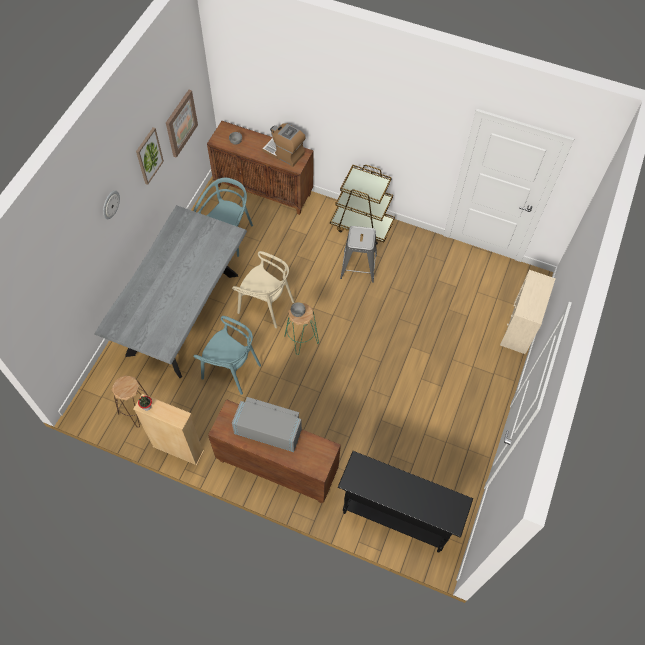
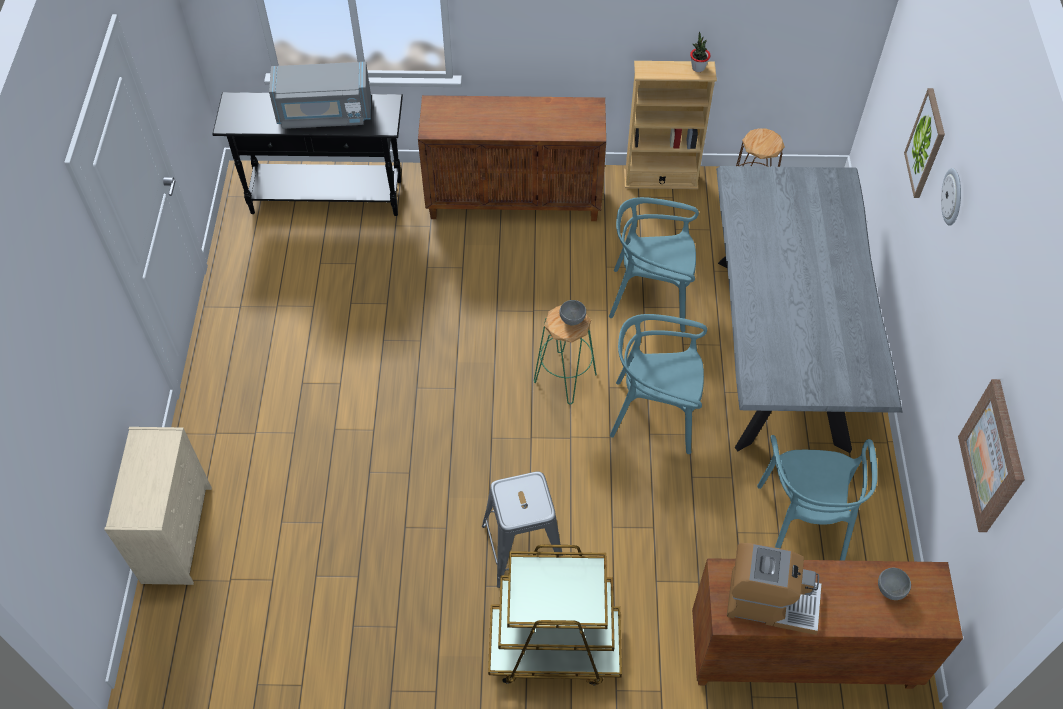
camera: 160 degrees right, 5 degrees down
(149, 156) = (976, 323): picture -> picture (926, 144)
(266, 305) = (655, 413): beige chair -> turquoise chair
(268, 430) = (525, 124): grey microwave -> grey microwave (324, 113)

